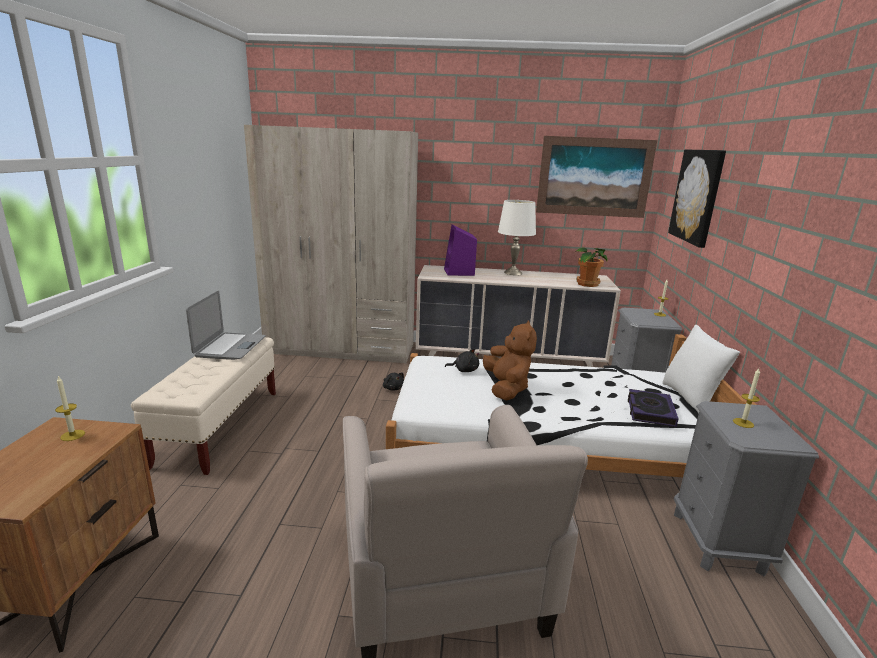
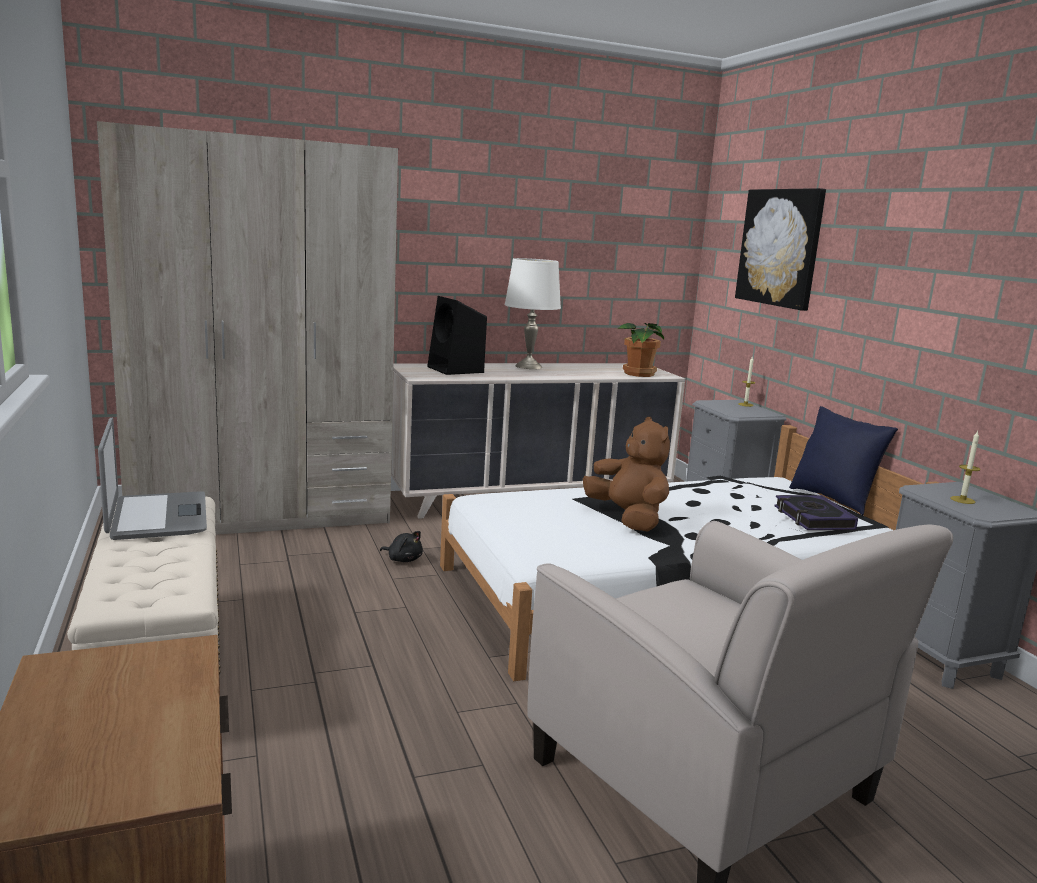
camera: 25 degrees left, 5 degrees down
(72, 435) = (113, 673): candle -> none
(459, 272) = (456, 370): purple speaker -> black speaker
(464, 370) = (549, 505): black plush toy -> none
(594, 177) = (624, 226): picture -> none
(690, 398) = (833, 499): white pillow -> blue pillow

